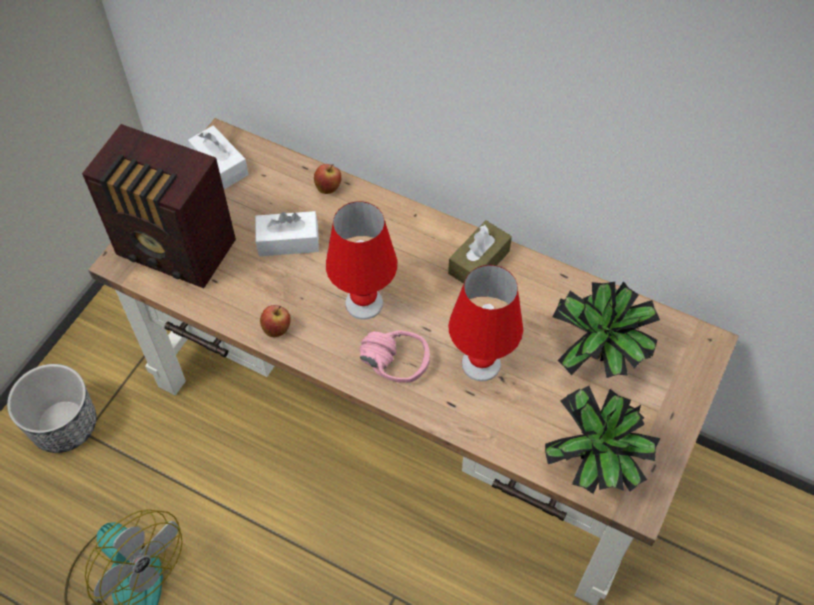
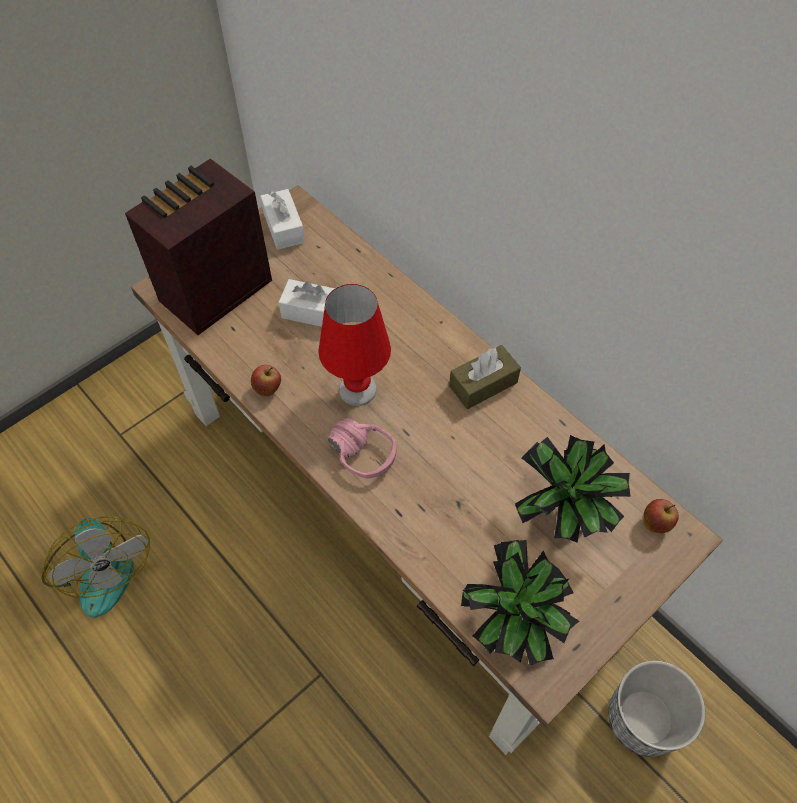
camera: 20 degrees right, 0 degrees up
(64, 425) = (106, 422): planter -> planter (642, 718)
(177, 250) = (213, 292): radio -> radio turned 90 degrees clockwise
(328, 187) = (371, 274): apple -> apple (655, 523)
(481, 363) = (444, 482): red table lamp -> none

